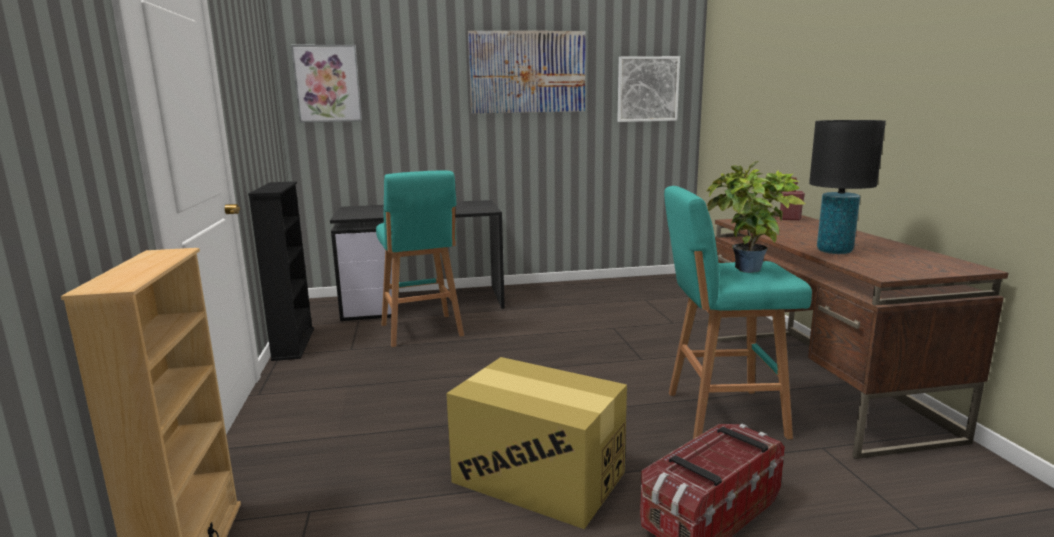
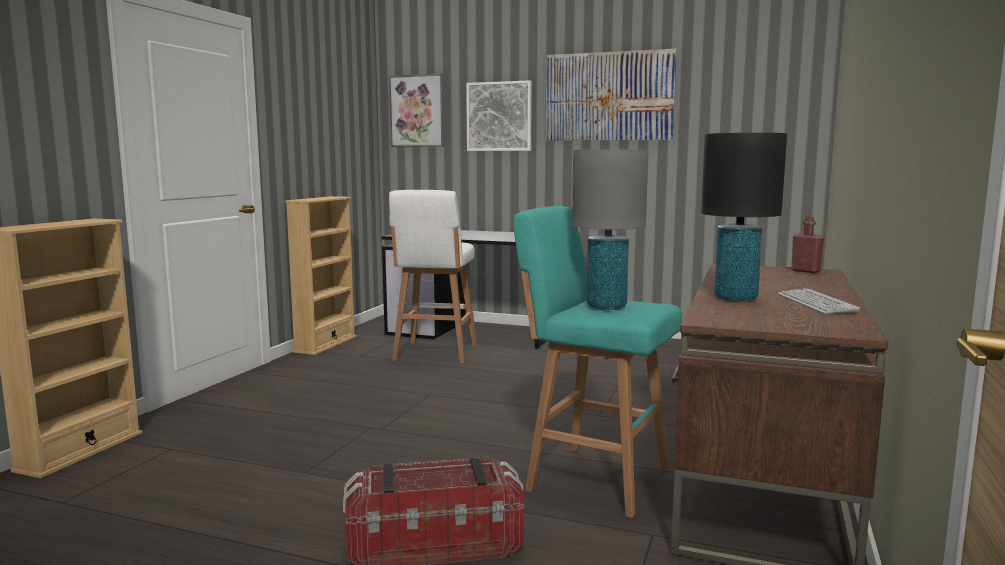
camera: 30 degrees right, 5 degrees down
(293, 344) = (325, 344): black bookcase -> beige bookcase
(422, 331) = (435, 353): turquoise stool -> white stool
(538, 477) = (346, 475): cardboard box -> none
(647, 89) = (756, 114): picture -> picture (499, 116)
(746, 271) = (606, 306): potted plant -> grey table lamp
(884, 247) = (815, 303): none -> keyboard

